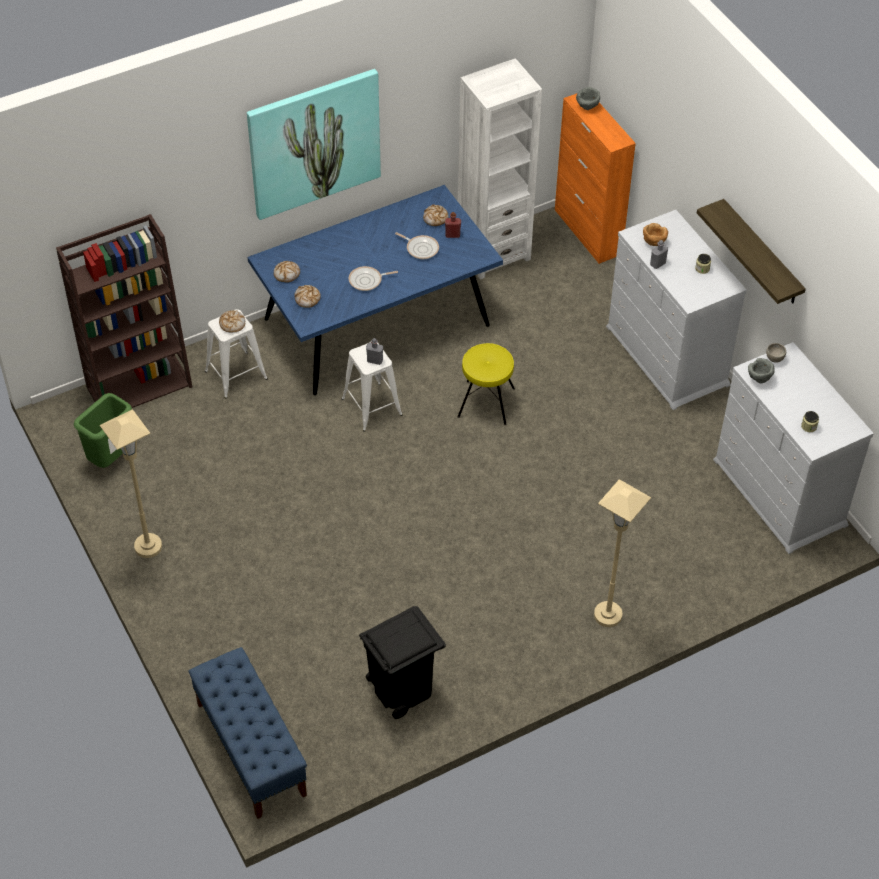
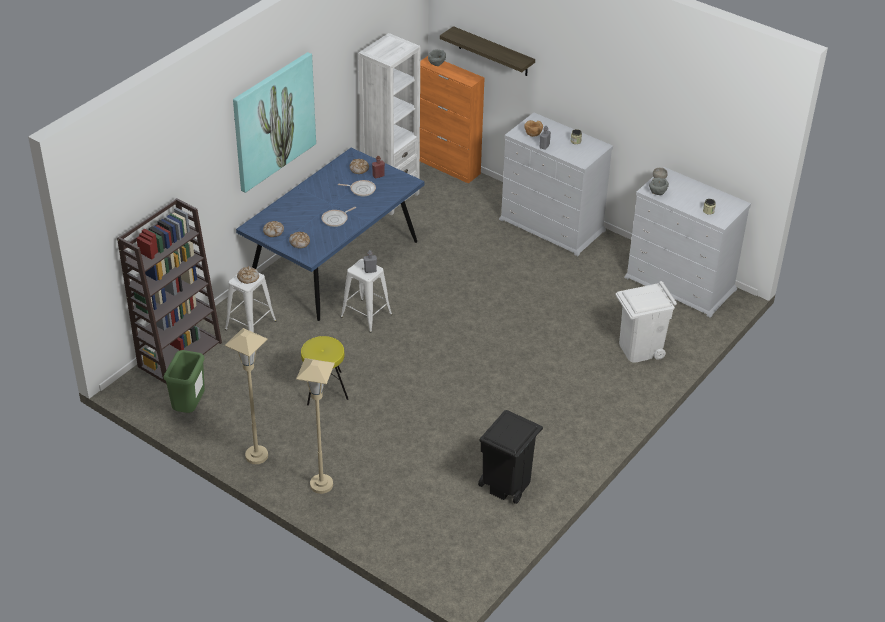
camera: 25 degrees left, 10 degrees down
(250, 749) = (422, 560): blue bench -> none
(486, 402) = (447, 288): yellow stool -> yellow stool (324, 388)
(607, 615) = (617, 391): beige floor lamp -> beige floor lamp (321, 485)
(671, 567) = (640, 349): none -> white trash can
(761, 253) = (621, 112): shelf -> shelf (493, 52)

